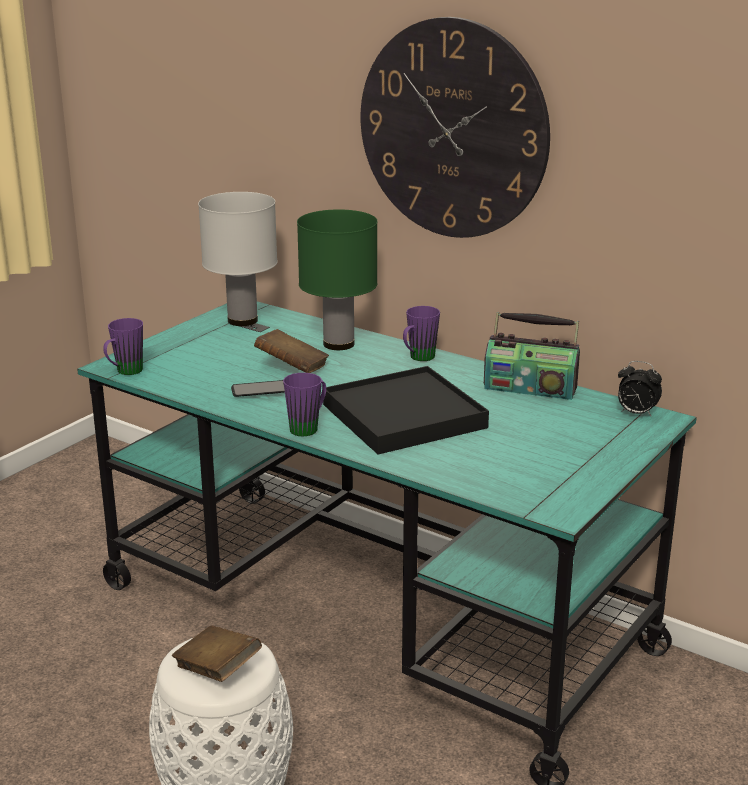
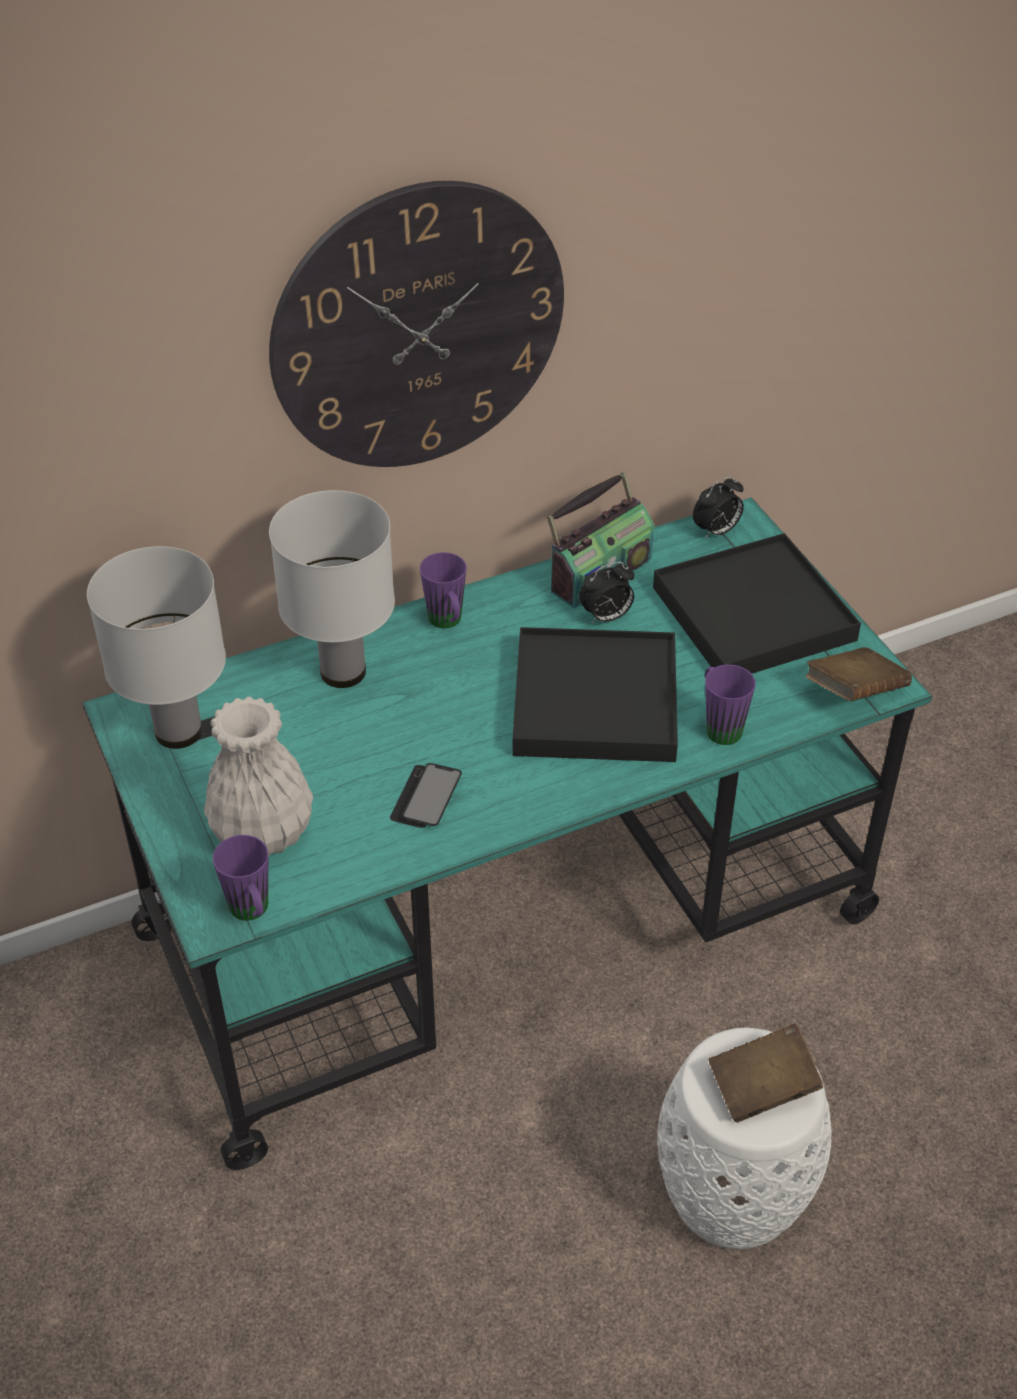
camera: 60 degrees left, 20 degrees up
(187, 358) = (261, 832): none -> white vase
(292, 367) = (379, 742): brown book -> brown book (854, 692)
(308, 427) = (564, 792): purple mug -> purple mug (719, 725)
(338, 344) = (341, 672): green table lamp -> white table lamp
(490, 400) = (606, 617): none -> alarm clock
(566, 446) = (754, 614): none -> black tray

